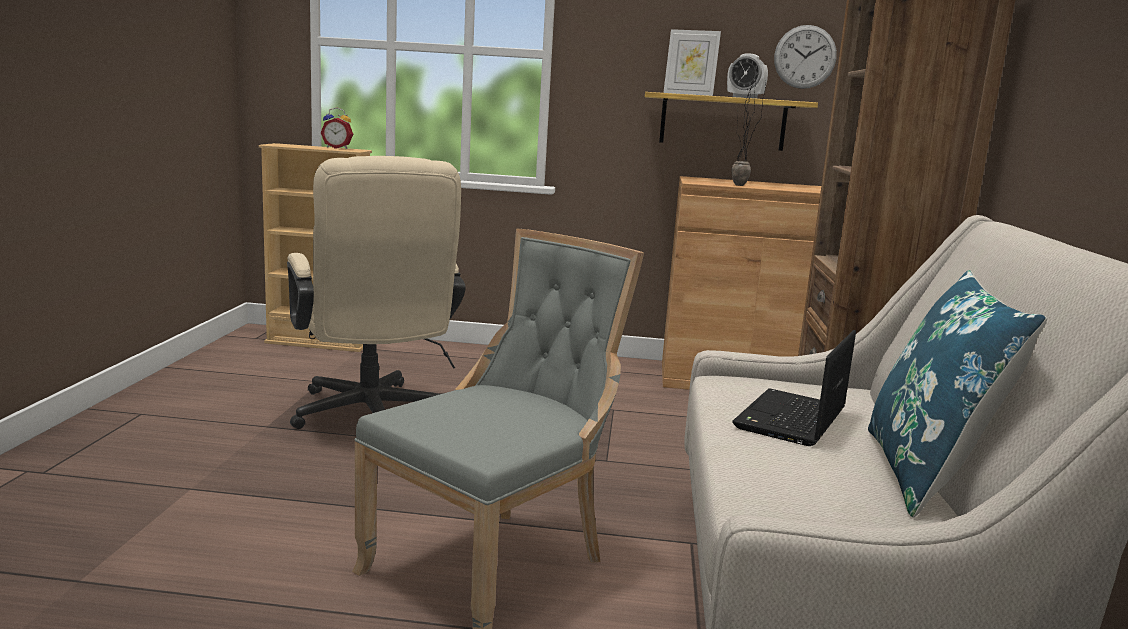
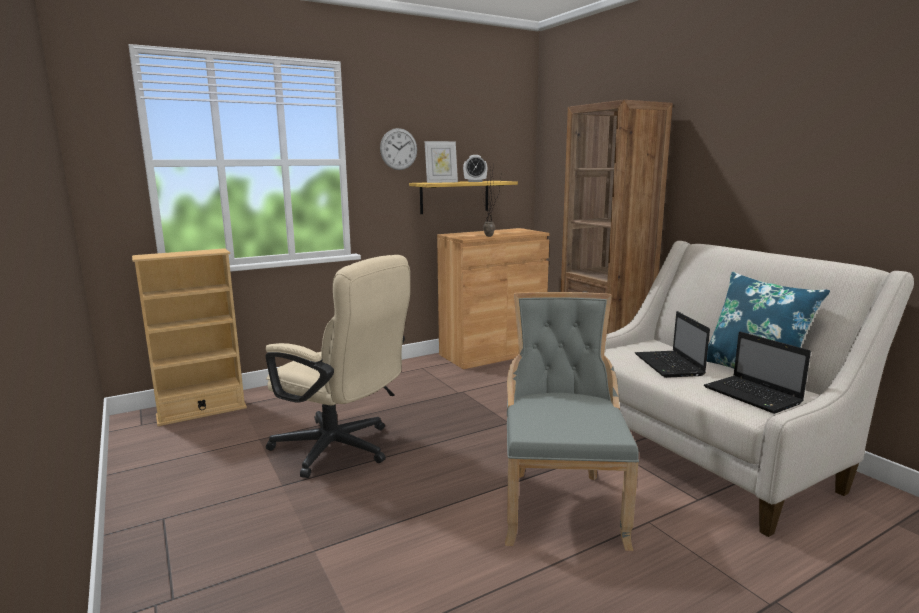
camera: 35 degrees left, 0 degrees up
(337, 148) = (200, 251): alarm clock -> none
(805, 57) = (493, 153): wall clock -> wall clock (398, 149)
(827, 496) = (754, 396): none -> laptop

